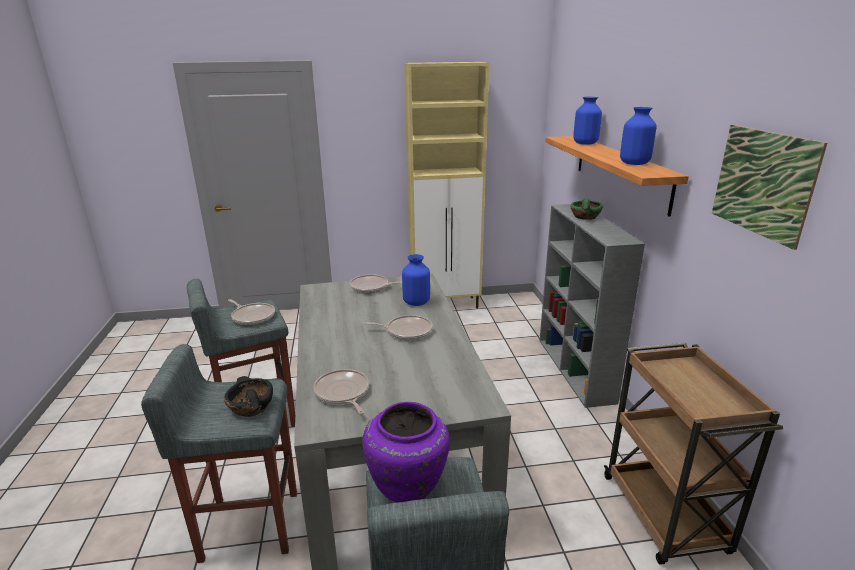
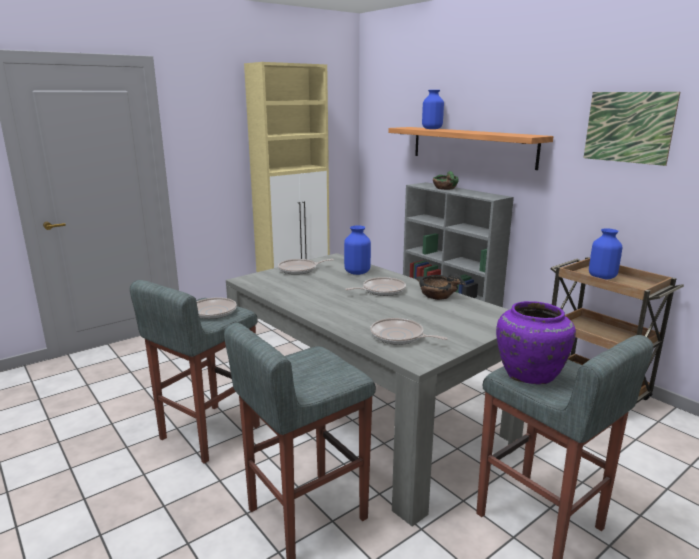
camera: 30 degrees left, 5 degrees down
(251, 407) = (327, 368): black bowl -> black bowl (436, 295)
(634, 163) = (502, 133): blue vase -> blue vase (602, 277)

